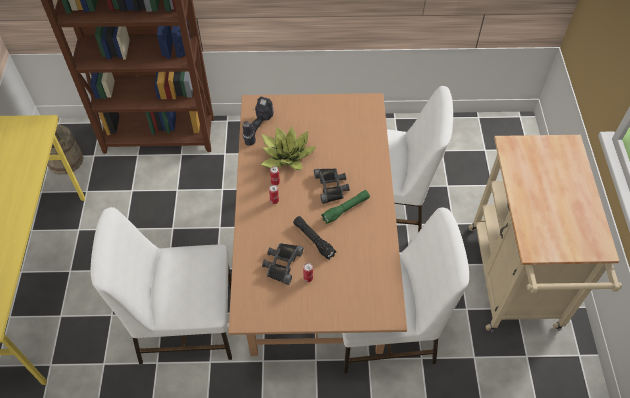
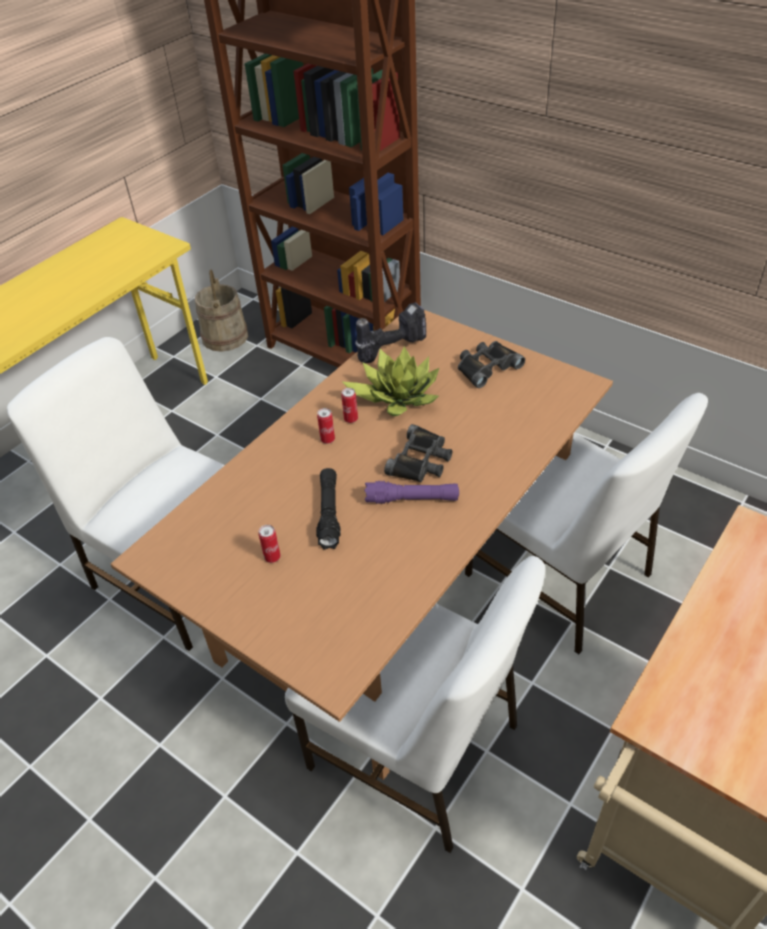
camera: 40 degrees right, 10 degrees down
(281, 263) = (258, 519): black binoculars -> black binoculars (486, 367)
(346, 209) = (412, 499): green flashlight -> purple flashlight

